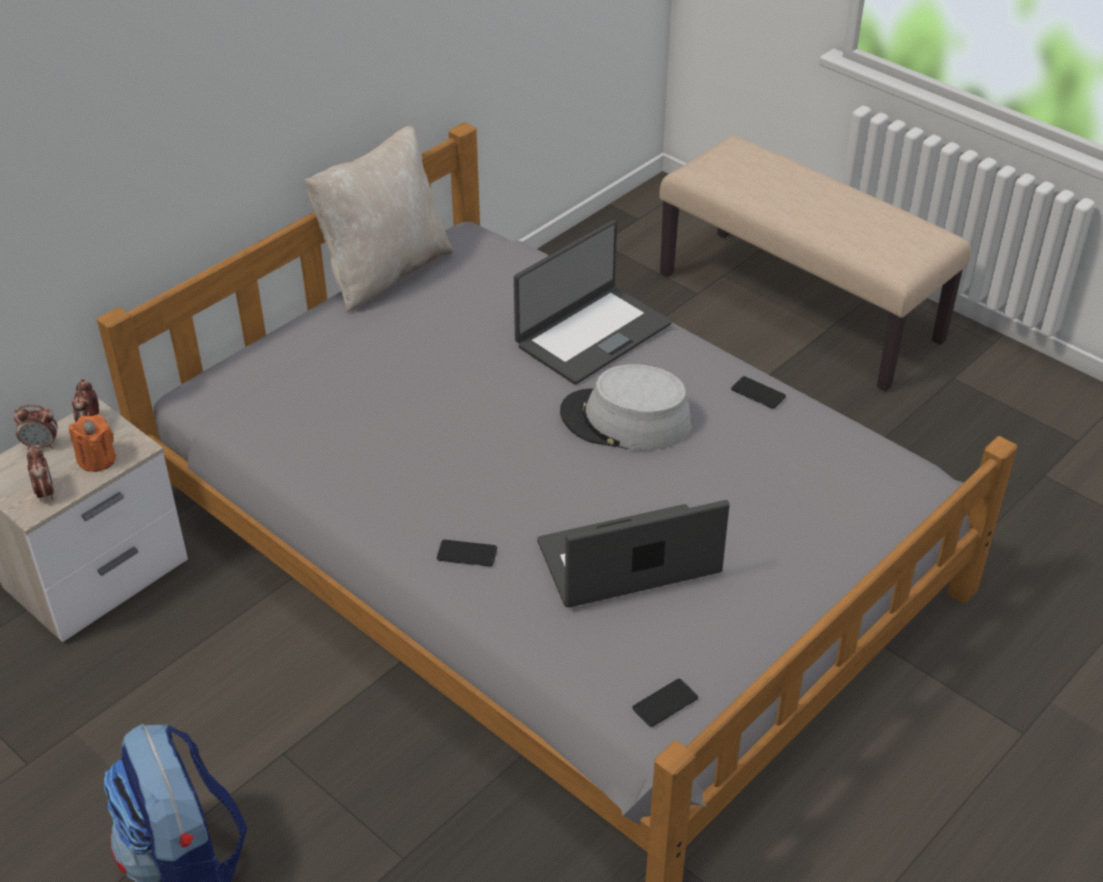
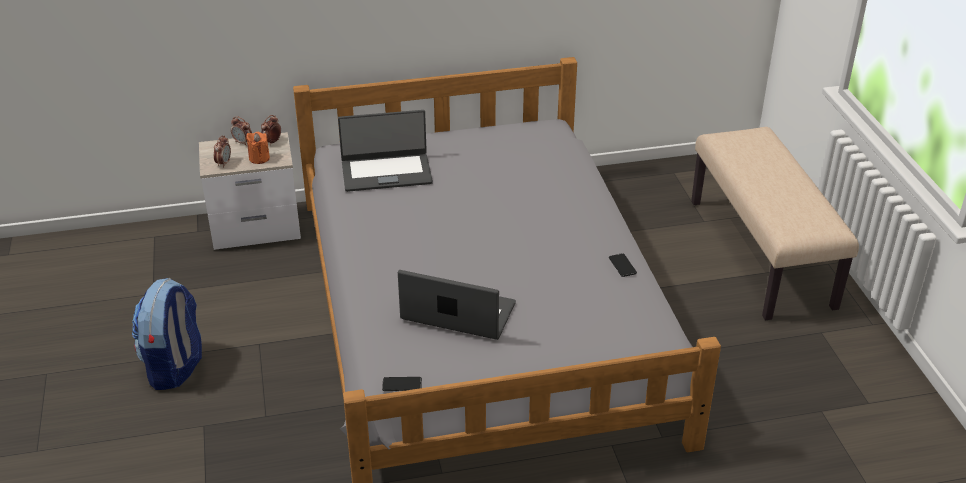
camera: 35 degrees right, 5 degrees down
(384, 272) = (488, 128): beige pillow -> none
(467, 554) = (382, 273): phone -> none
(592, 334) = (562, 199): laptop -> laptop (386, 172)
(625, 420) = (532, 248): grey hat -> none

